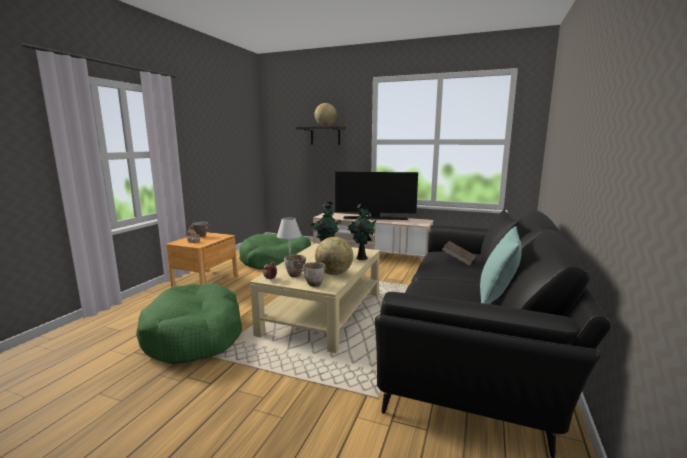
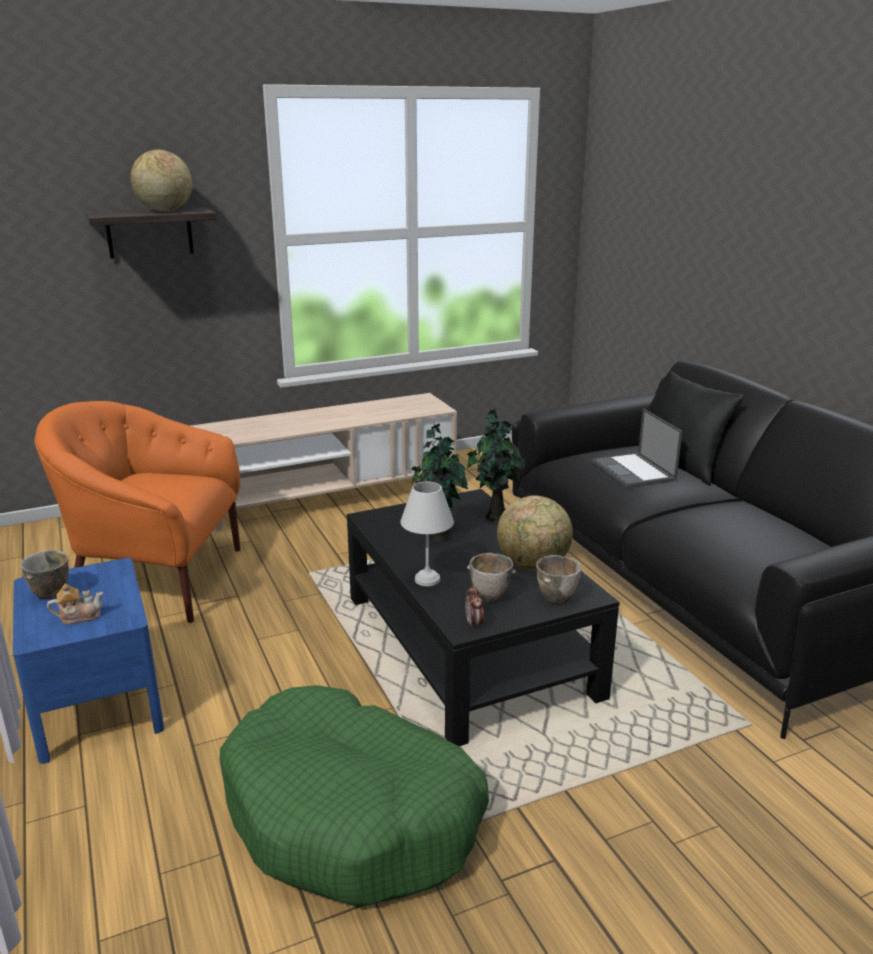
camera: 45 degrees left, 10 degrees up
(205, 280) = (97, 703): brown nightstand -> blue nightstand
(276, 260) = (156, 580): green dog bed -> orange armchair
(323, 313) = (469, 646): beige coffee table -> black coffee table
(375, 218) = (333, 416): television -> none
(458, 260) = (634, 471): brown book -> laptop
(496, 299) = (781, 519): turquoise pillow -> none

